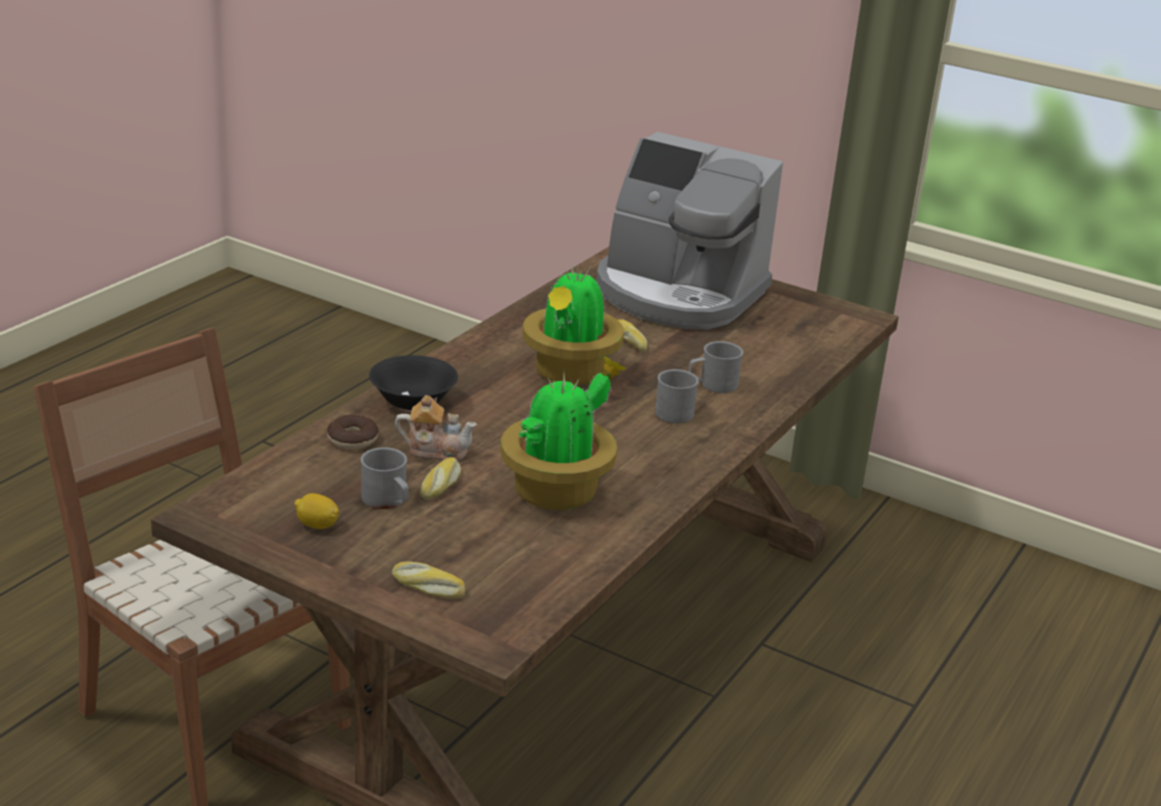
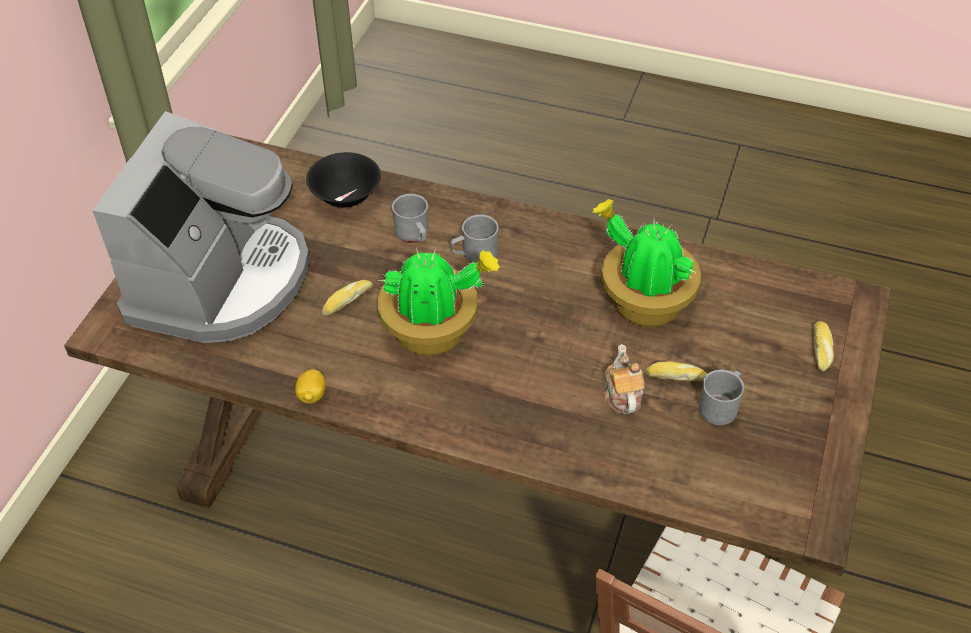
camera: 100 degrees left, 20 degrees up
(317, 525) = (784, 441): lemon -> lemon (312, 395)
(352, 439) = (635, 459): donut -> none
(413, 403) = (546, 433): black bowl -> black bowl (345, 197)

